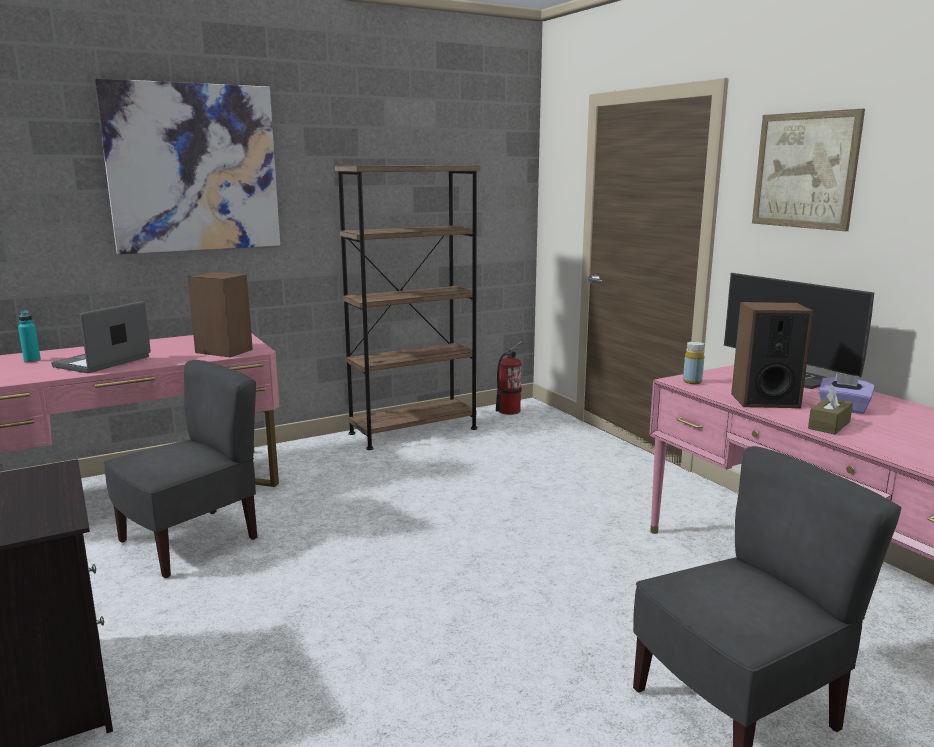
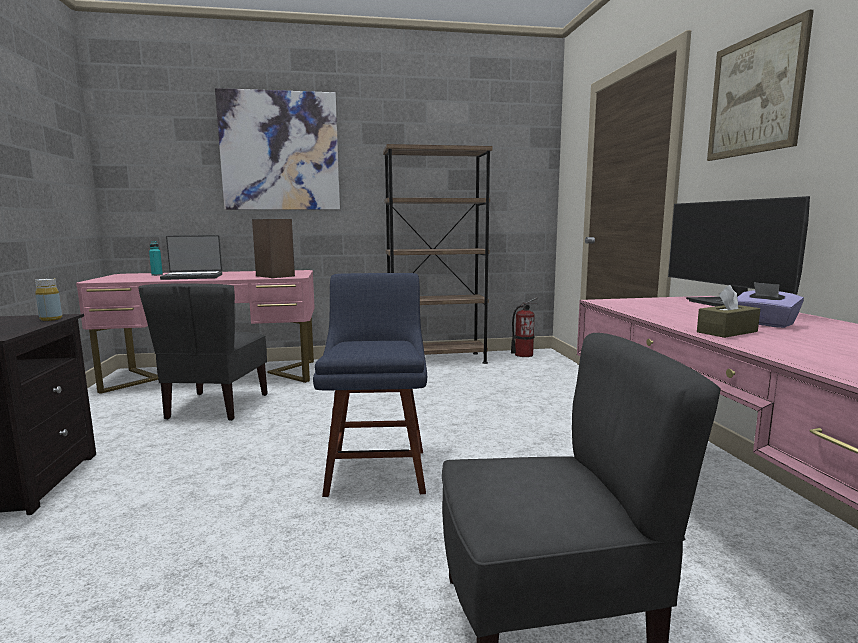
camera: 20 degrees right, 5 degrees down
(103, 362) = (193, 277): laptop -> laptop turned 150 degrees counterclockwise
(190, 541) = (216, 406): grey chair -> grey chair turned 120 degrees clockwise
(470, 590) = (377, 468): none -> blue chair
(692, 382) = (616, 302): yellow bottle -> yellow bottle (51, 319)
(764, 400) = (675, 315): speaker -> none

